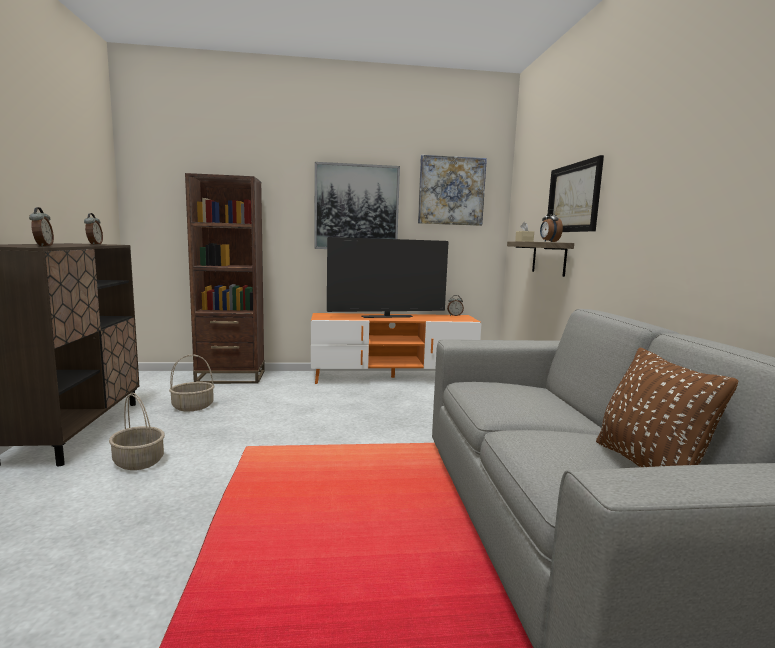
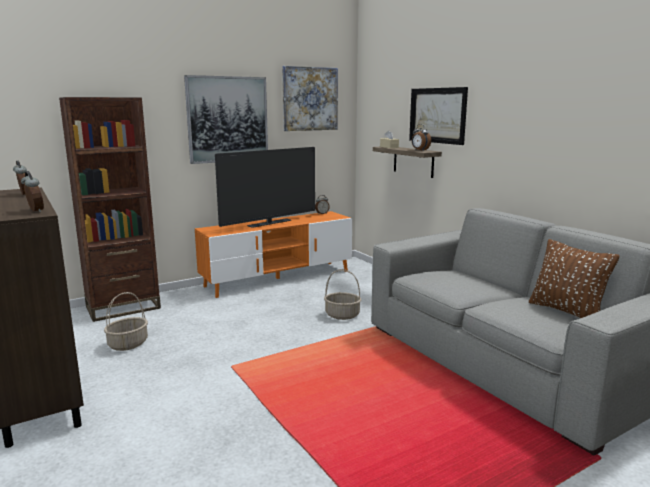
camera: 25 degrees left, 5 degrees up
(139, 461) = (152, 402): basket -> basket (342, 315)

